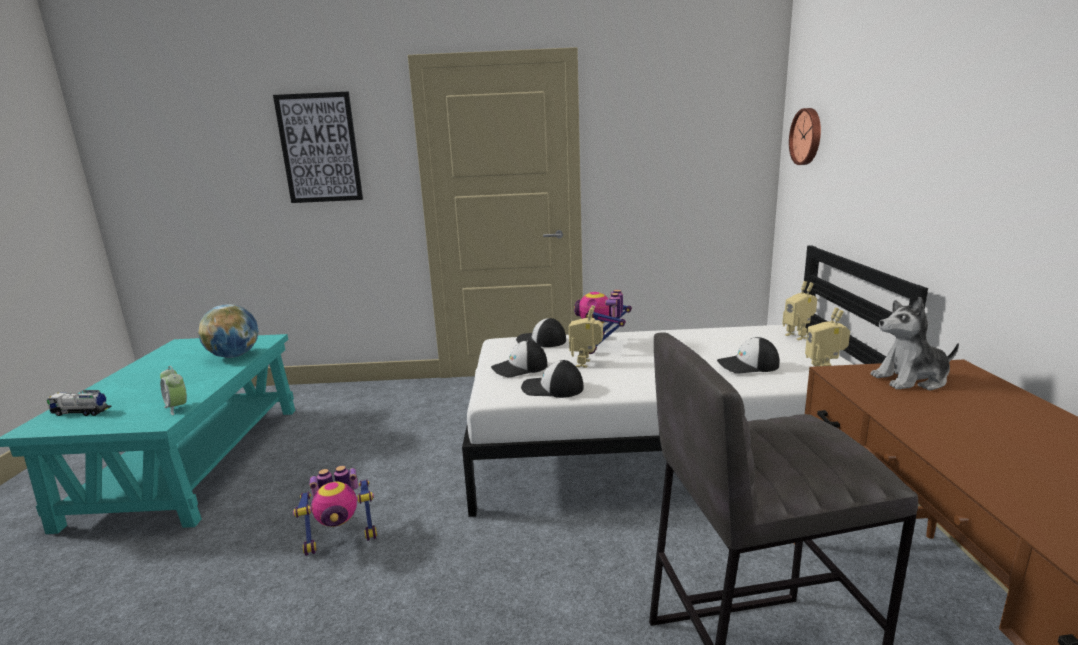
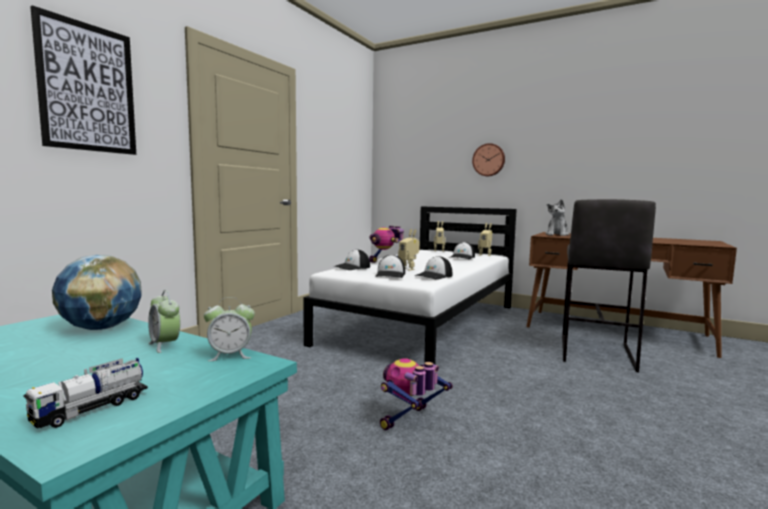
camera: 60 degrees left, 10 degrees down
(198, 384) = (165, 345): none -> alarm clock
(341, 539) = (410, 421): toy robot -> toy robot turned 150 degrees counterclockwise
(807, 136) = (402, 151): wall clock -> wall clock (489, 160)

